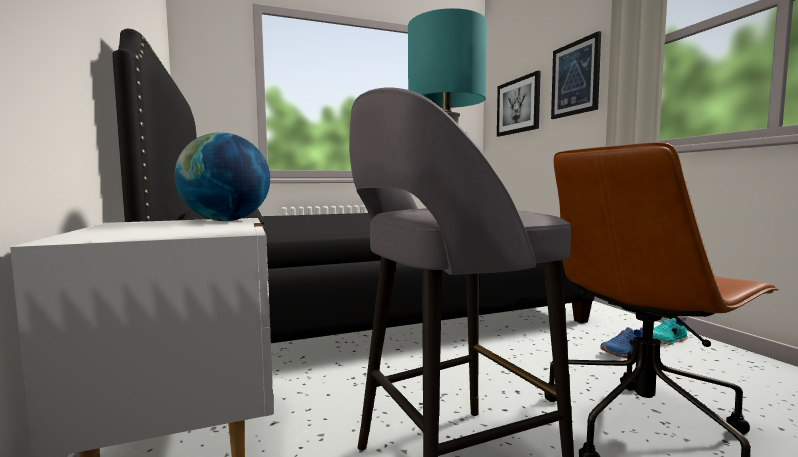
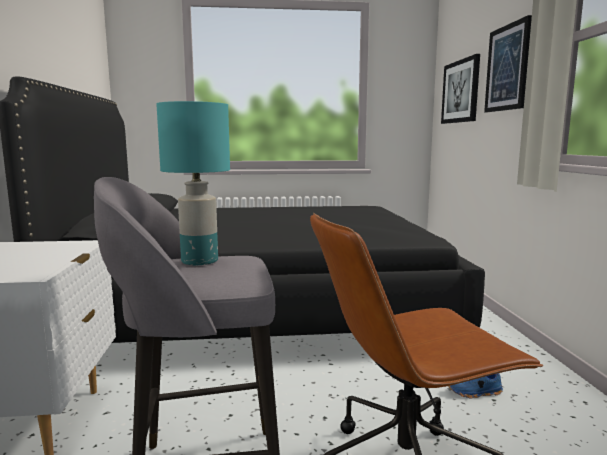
camera: 15 degrees right, 5 degrees up
(226, 221) = (70, 247): globe -> none
(667, 340) = (540, 384): turquoise shoe -> none

